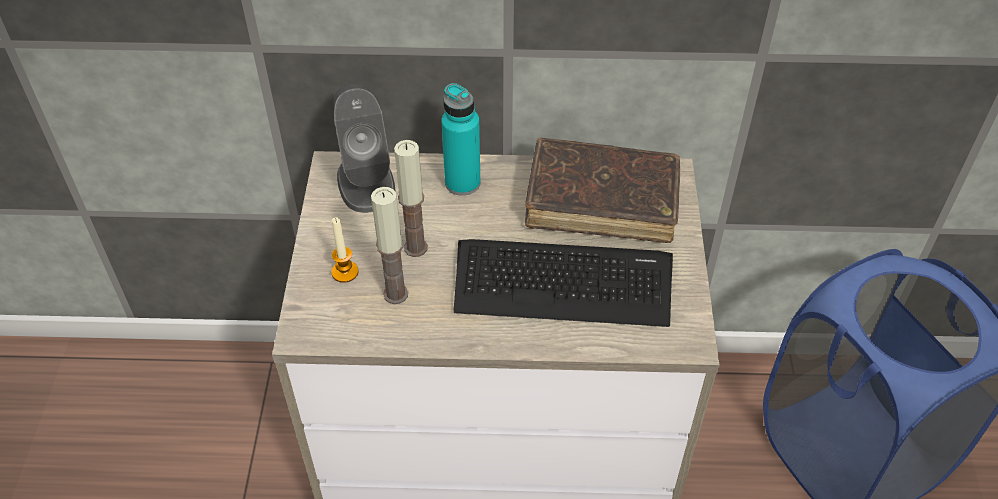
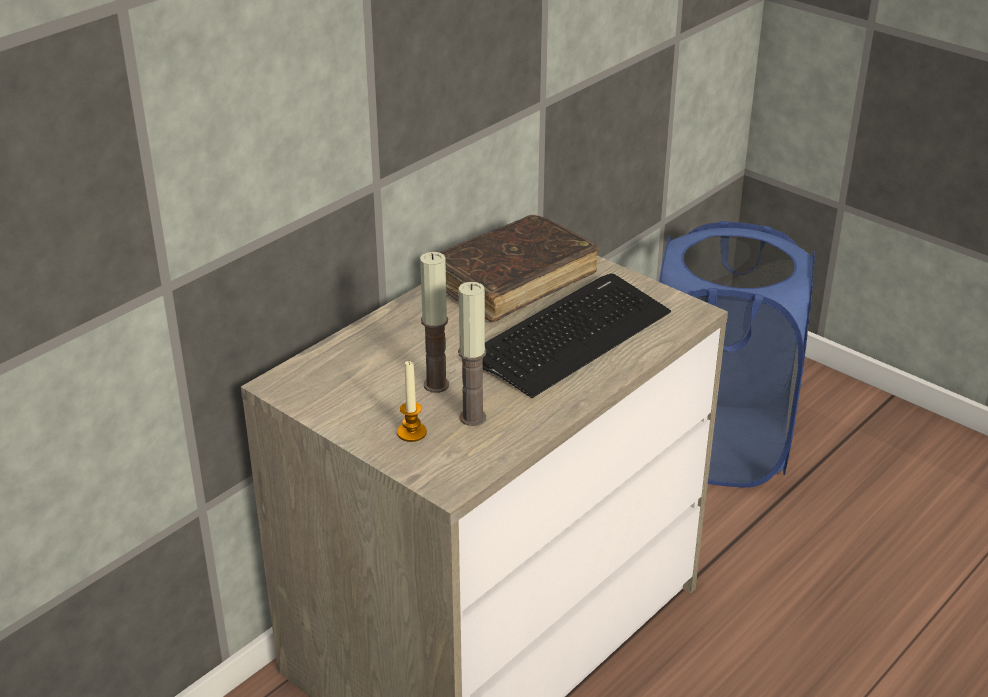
camera: 50 degrees left, 15 degrees down
(366, 182) = (323, 376): grey speaker -> none
(462, 183) = (399, 330): turquoise bottle -> none

